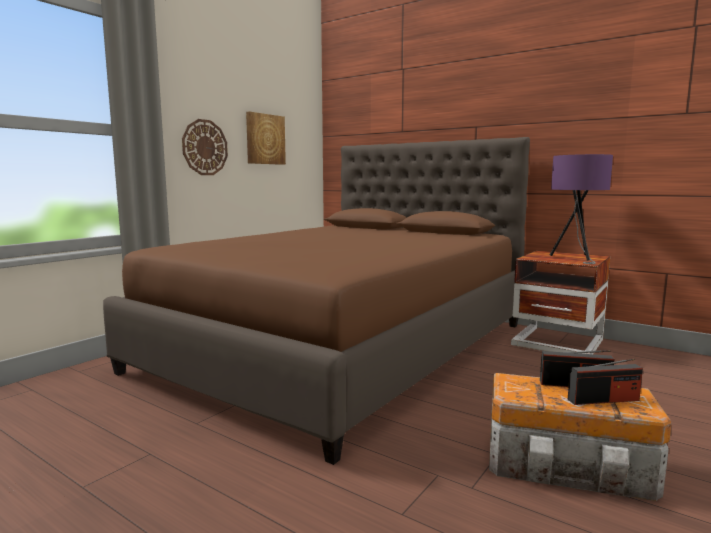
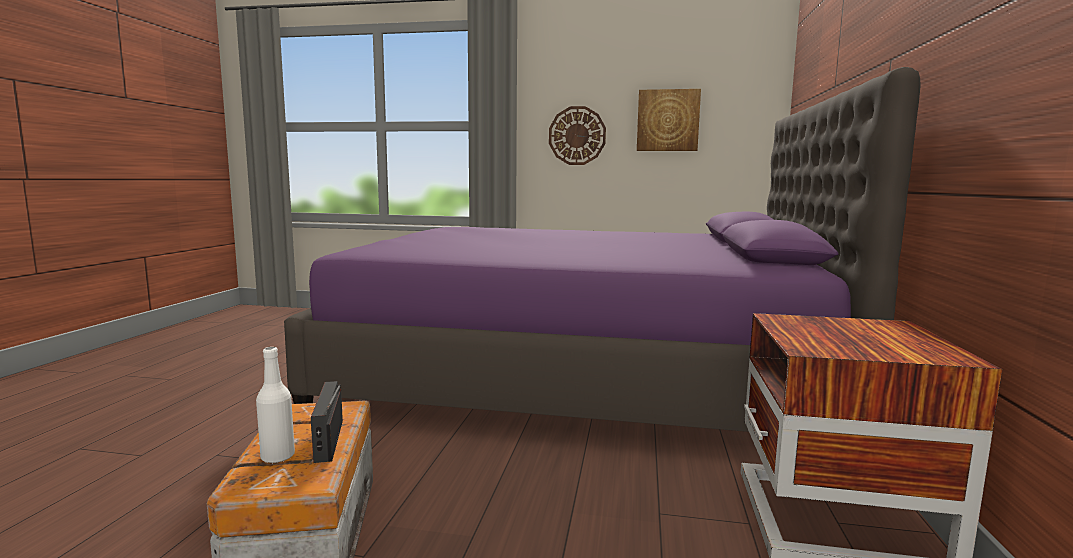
camera: 65 degrees right, 0 degrees up
(344, 346) = (580, 376): brown bed -> purple bed
(575, 258) = (862, 342): purple table lamp -> none
(603, 400) = (278, 457): radio -> white bottle

